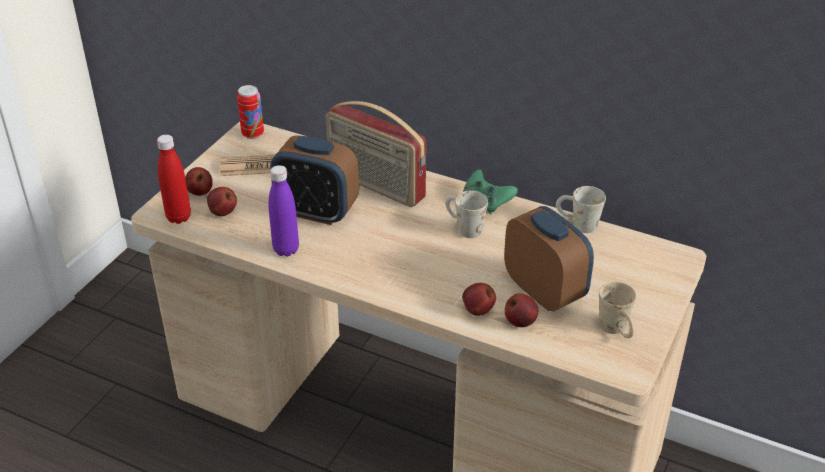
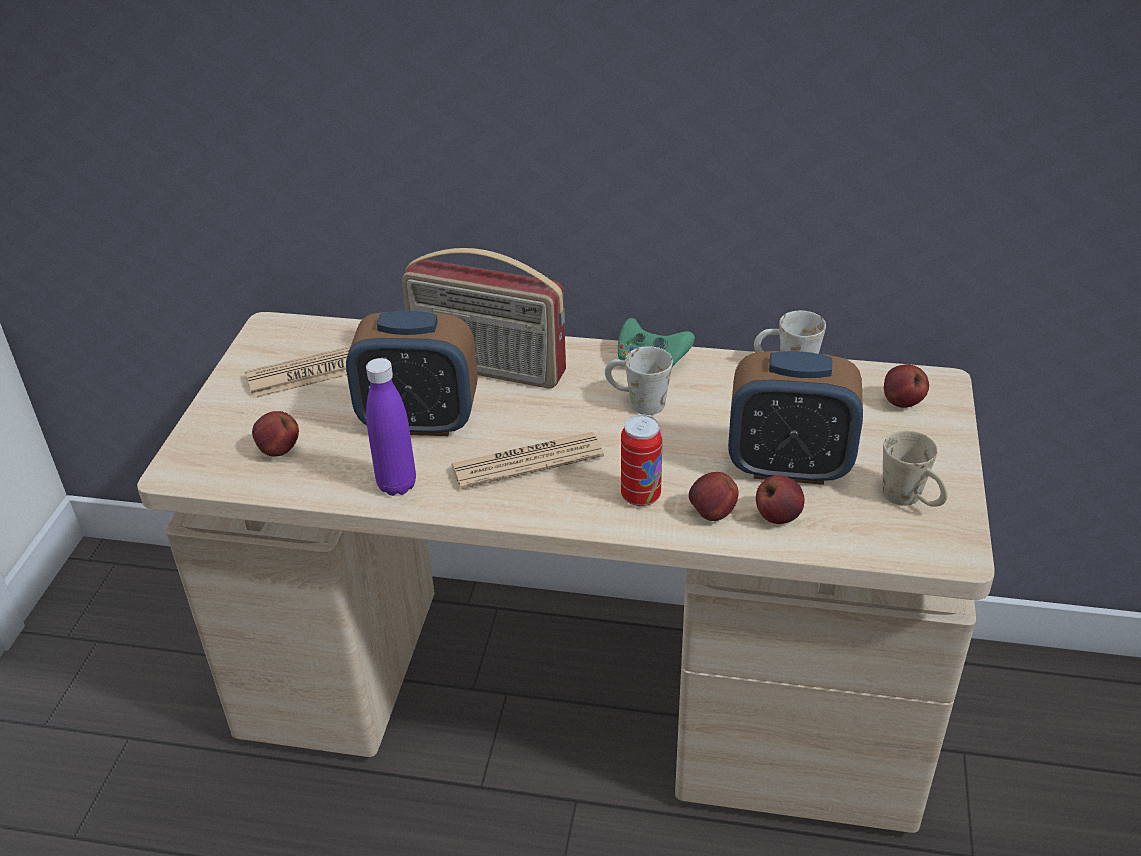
camera: 15 degrees left, 0 degrees up
(178, 217) = (213, 471): red bottle -> none
(200, 192) = (231, 428): apple -> apple (901, 402)
(252, 134) = (278, 330): can -> can (640, 496)
(374, 252) = (527, 461): none -> newspaper
(544, 291) = (789, 466): alarm clock -> alarm clock turned 150 degrees clockwise

